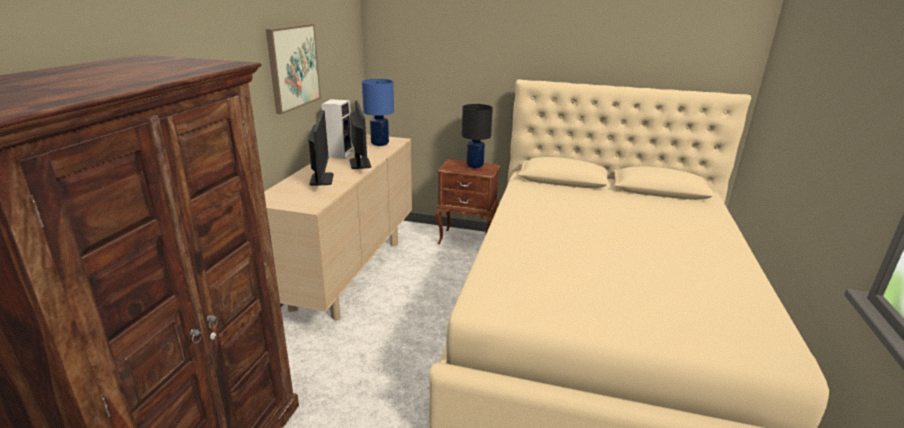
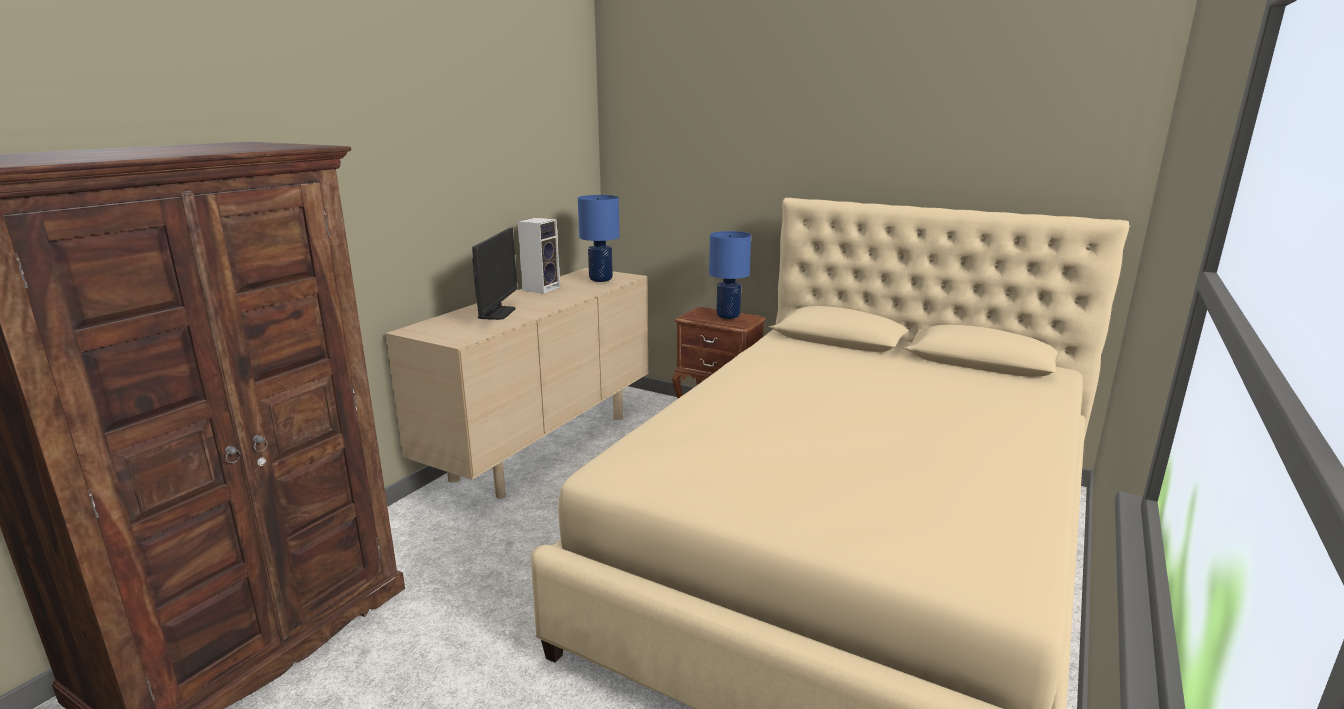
camera: 15 degrees right, 5 degrees down
(293, 67) = (478, 173): picture -> none
(360, 163) = (557, 299): monitor -> none
(475, 166) = (728, 317): black table lamp -> blue table lamp

